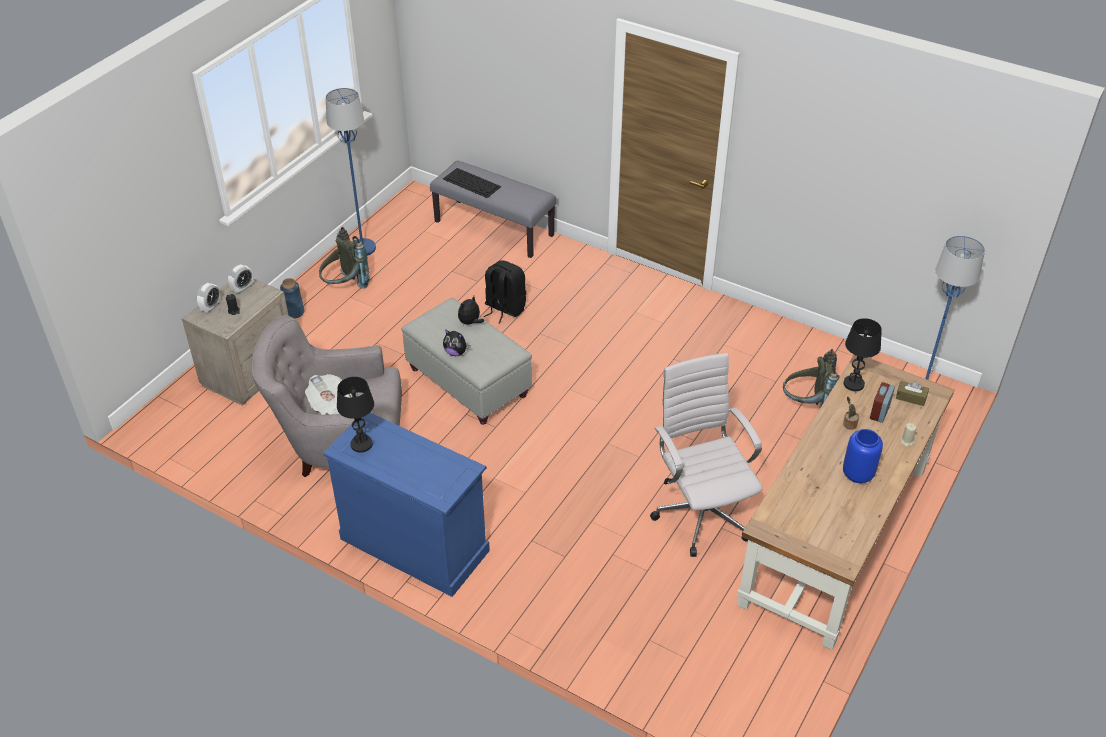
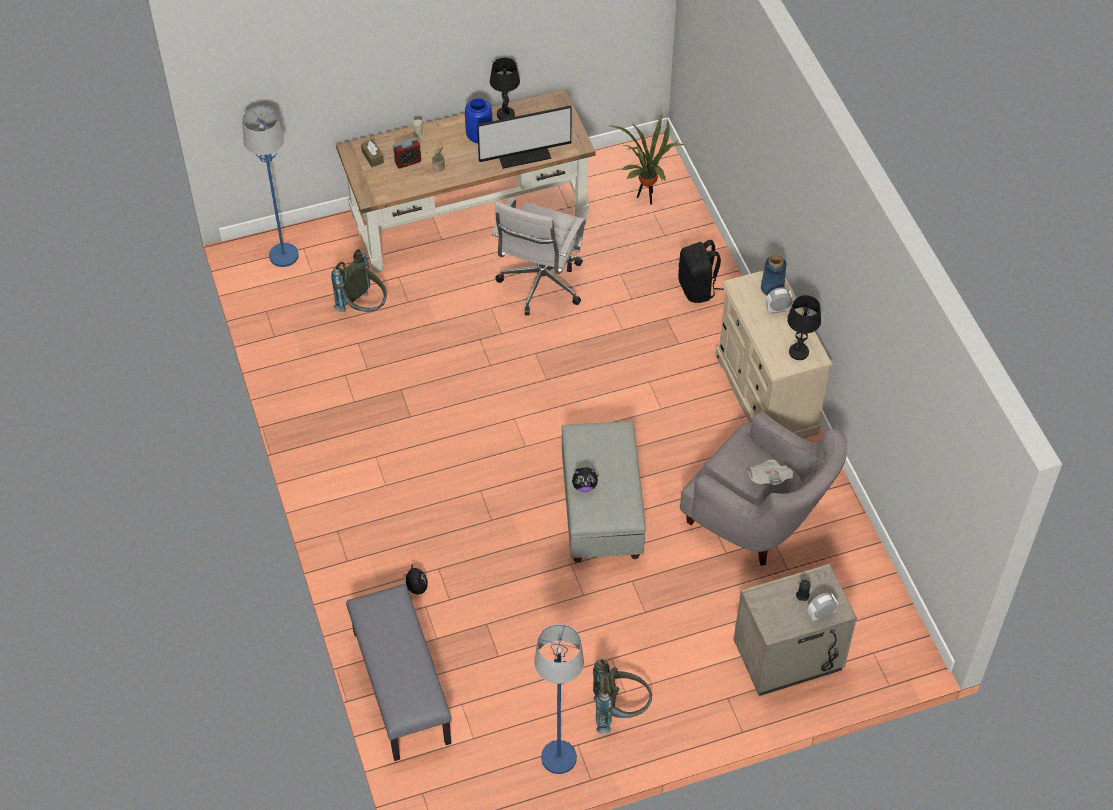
camera: 140 degrees left, 10 degrees up
(242, 288) = (776, 620): alarm clock -> alarm clock (778, 309)
(294, 312) = (695, 709): blue vase -> blue vase (772, 288)
(414, 544) = (765, 394): blue dresser -> beige dresser
(456, 352) = (625, 462): plush toy -> plush toy (415, 589)
(472, 183) = (413, 670): keyboard -> none
(504, 309) = (494, 570): black backpack -> black backpack (697, 289)
(710, 670) = (645, 197): none -> potted plant
(799, 484) = (523, 154): none -> monitor
(853, 384) = (395, 189): black table lamp -> black table lamp (506, 114)

